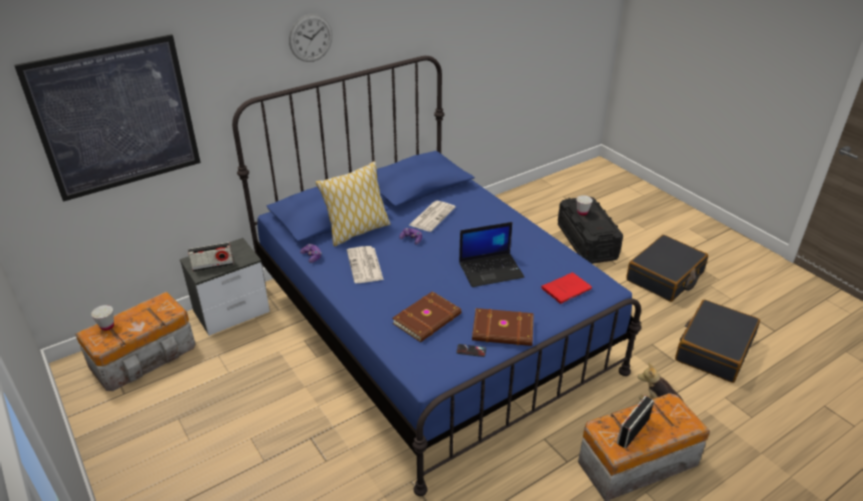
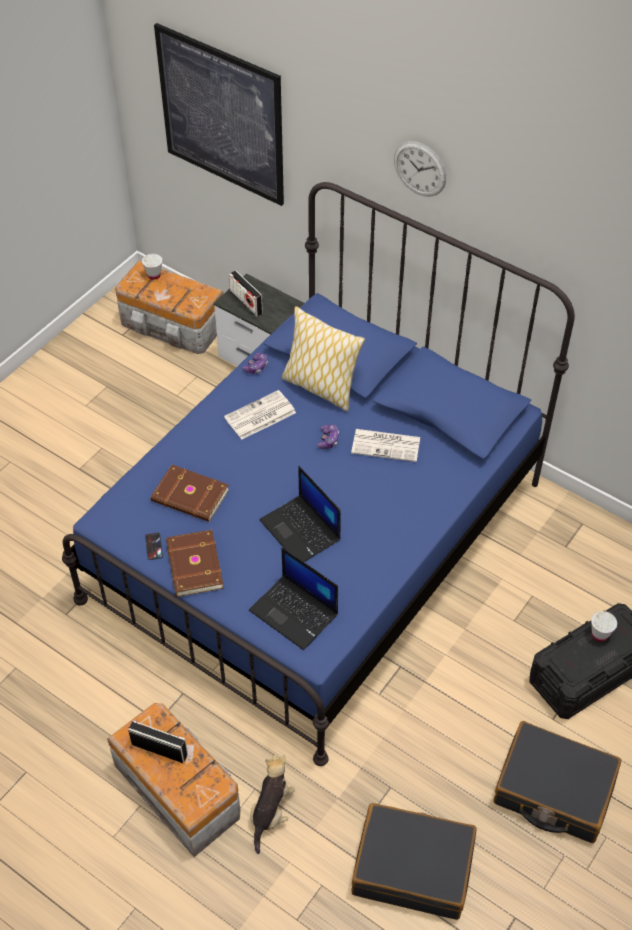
camera: 70 degrees right, 15 degrees up
(567, 289) = (295, 612): red book -> laptop

